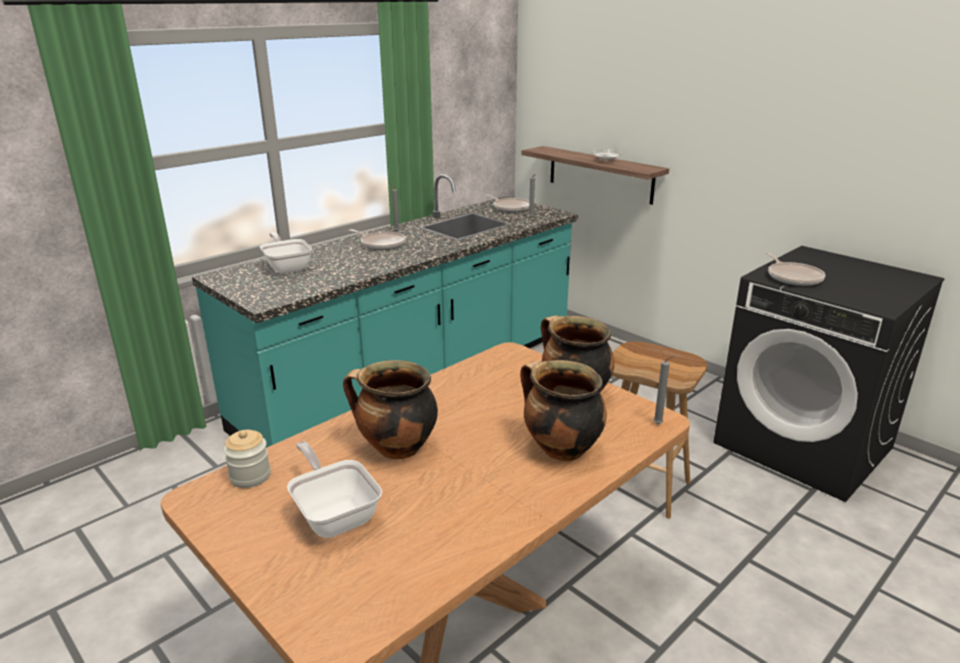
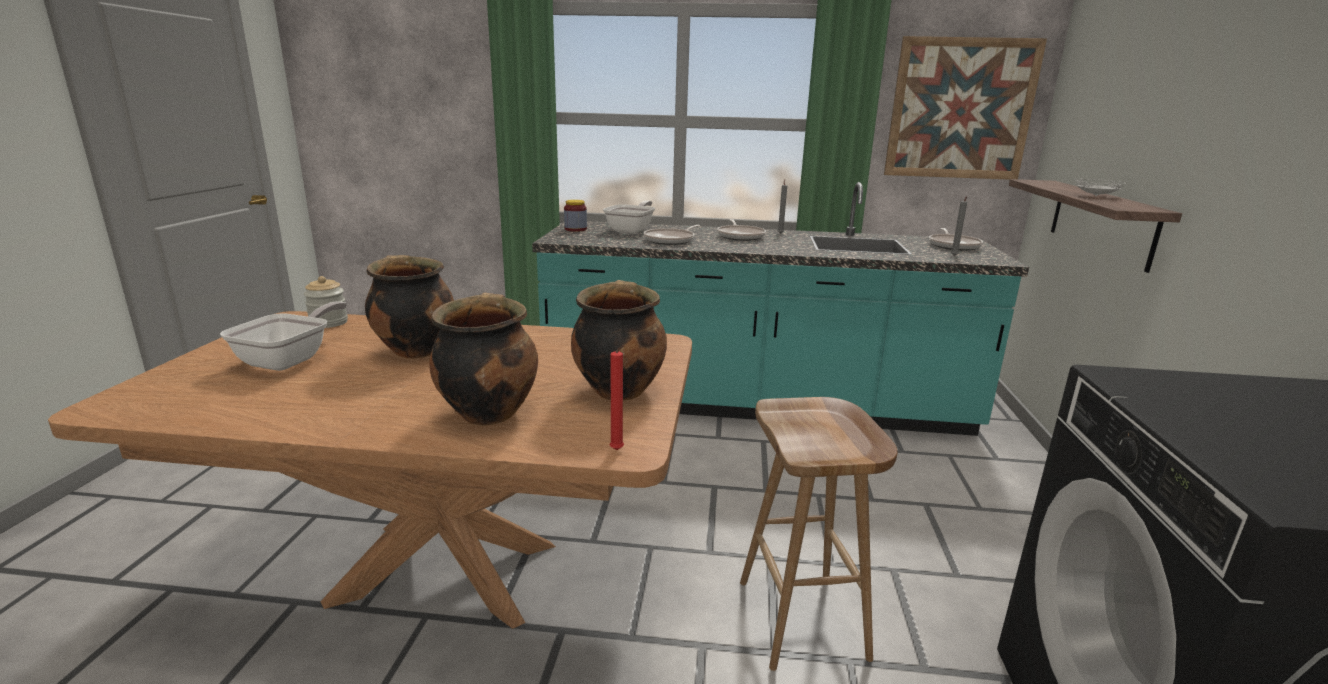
camera: 50 degrees right, 5 degrees down
(239, 284) = (575, 229): none -> jar
(471, 100) = (960, 109): none -> picture
(659, 424) = (618, 451): grey candle -> red candle
(793, 277) = (1184, 397): frying pan -> frying pan (671, 240)

